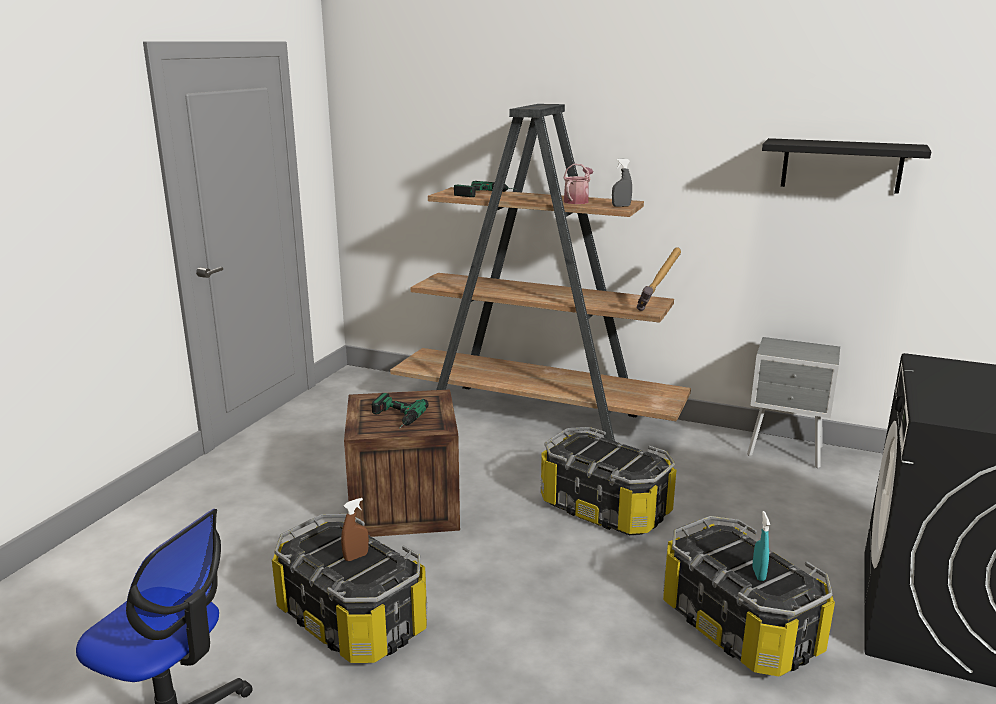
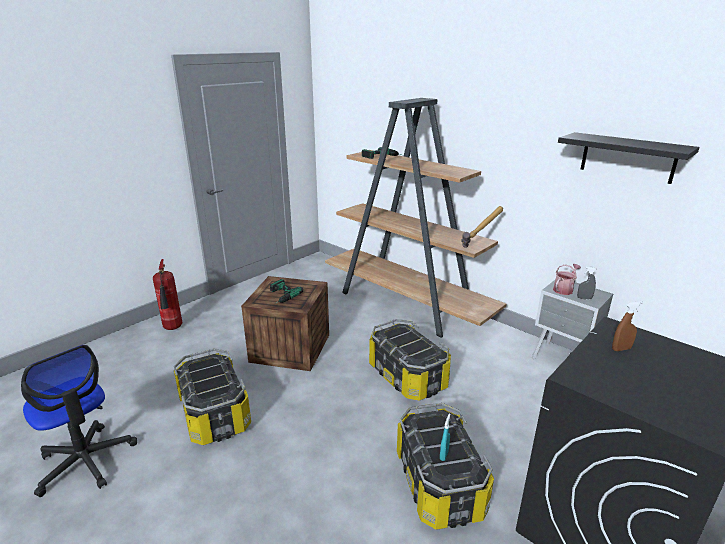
camera: 20 degrees right, 5 degrees up
(178, 515) = (173, 328): none -> fire extinguisher
(356, 557) = (212, 379): brown spray bottle -> brown spray bottle (621, 349)
(577, 201) = (435, 167): watering can -> watering can (564, 289)
(621, 206) = (458, 174): grey spray bottle -> grey spray bottle (584, 298)

